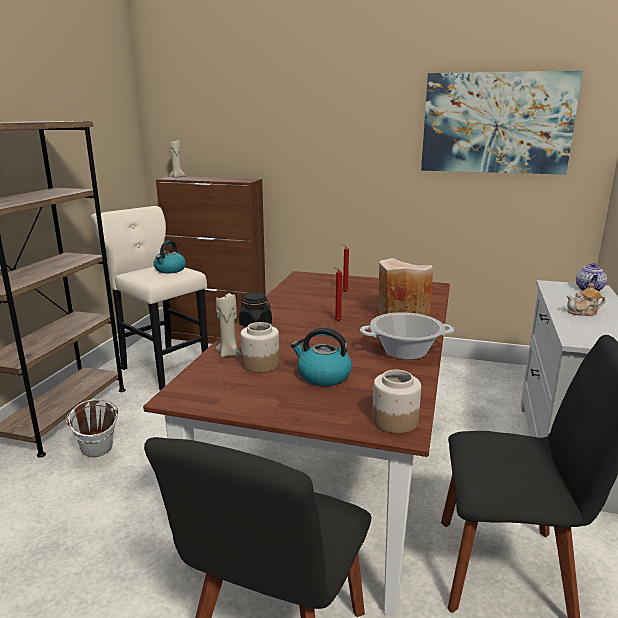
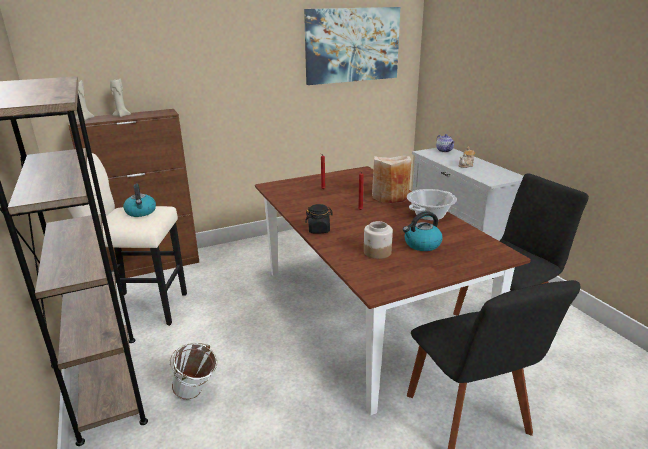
camera: 40 degrees left, 5 degrees up
(229, 353) = (345, 253): beige candle -> beige candle (122, 116)
(394, 421) = (495, 252): jar -> none

